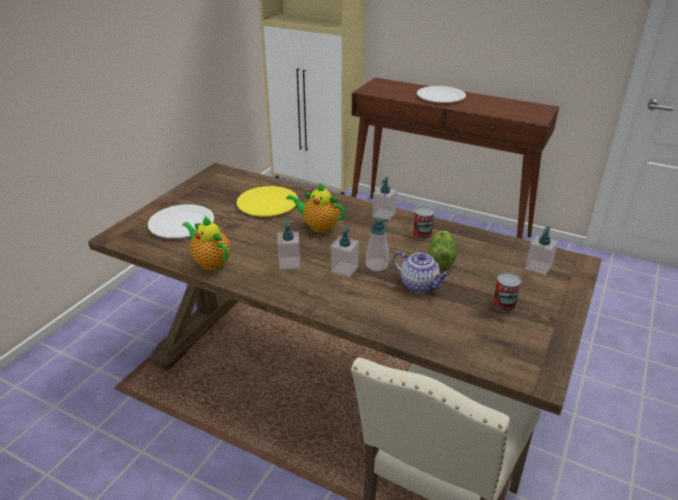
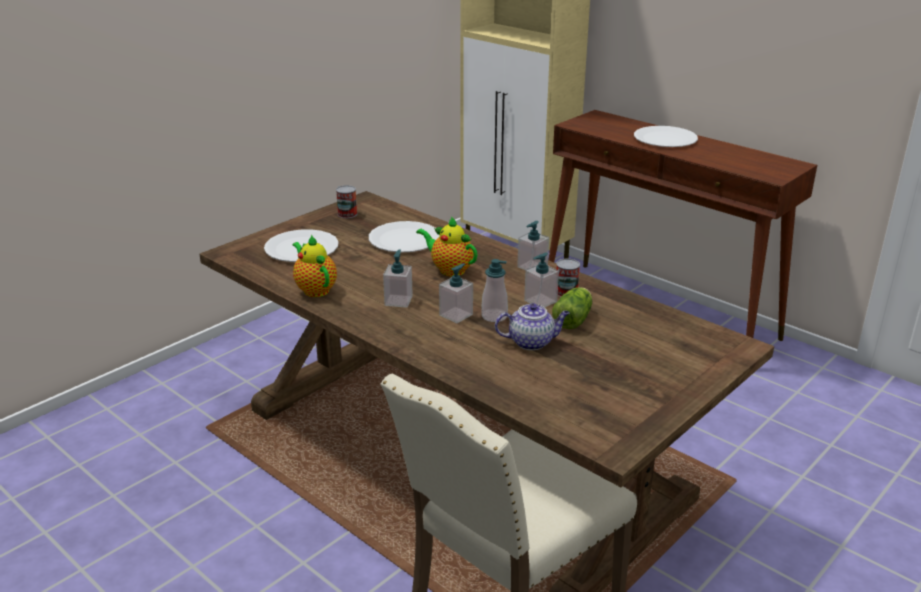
camera: 15 degrees right, 5 degrees down
(267, 203) = (404, 239): yellow plate -> white plate
(420, 285) = (532, 342): teapot -> teapot turned 60 degrees counterclockwise
(504, 304) = (618, 374): can -> can (347, 214)
(538, 267) = (686, 344): soap dispenser -> soap dispenser (540, 301)

